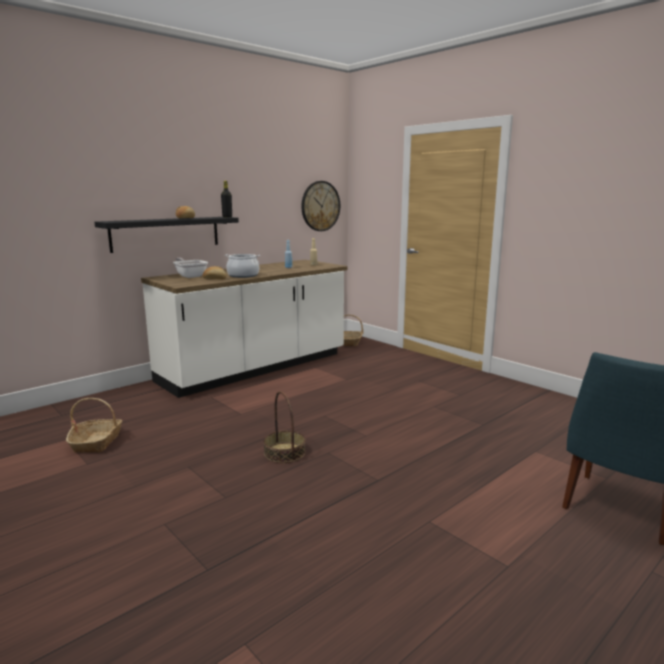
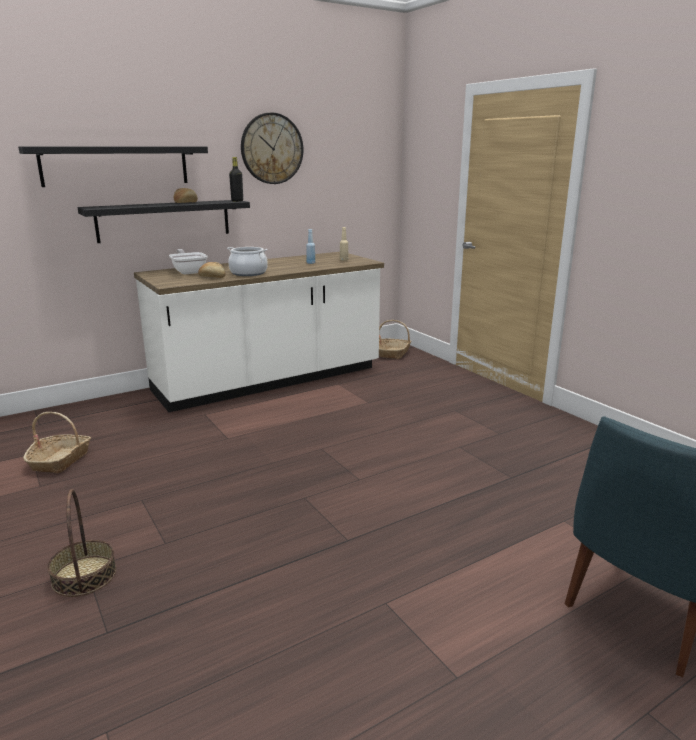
camera: 10 degrees right, 5 degrees up
(127, 187) = (116, 165): none -> black shelf
(284, 453) = (254, 493): basket -> basket (84, 576)
(320, 206) = (363, 185): wall clock -> wall clock (272, 149)

